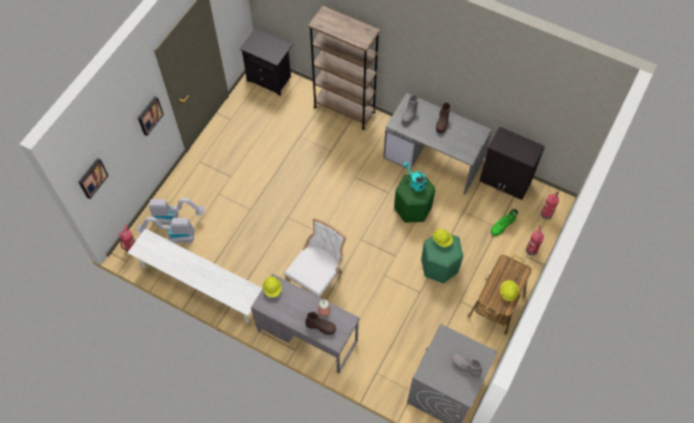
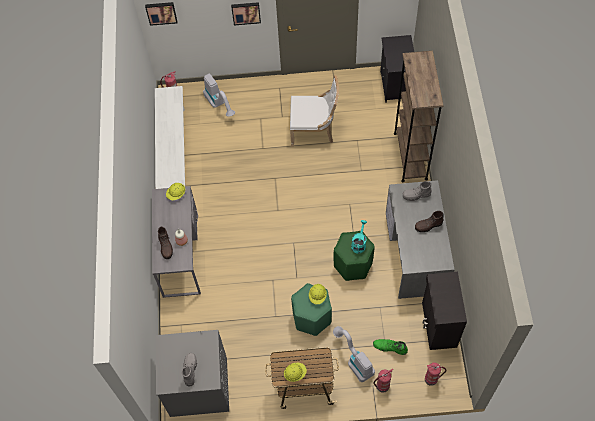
camera: 60 degrees right, 0 degrees up
(172, 236) = (202, 113): vacuum cleaner -> vacuum cleaner (354, 360)
(317, 279) = (234, 233): white chair -> white chair (314, 130)

